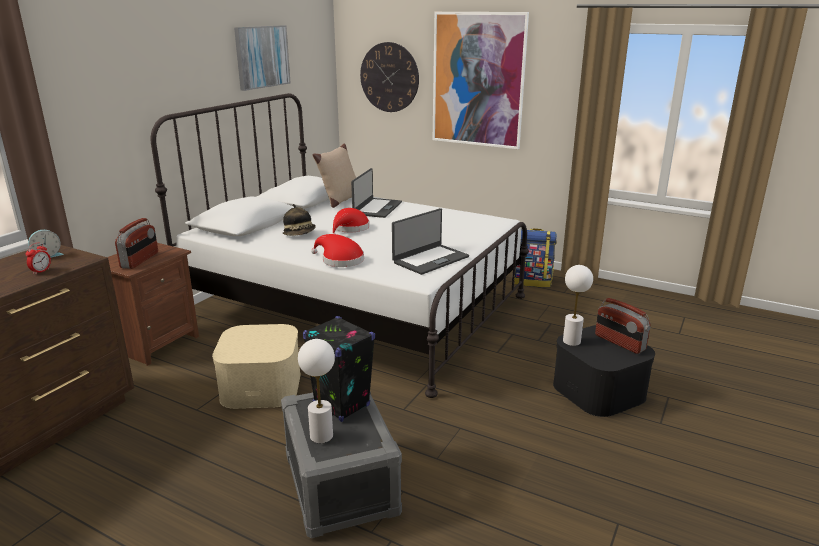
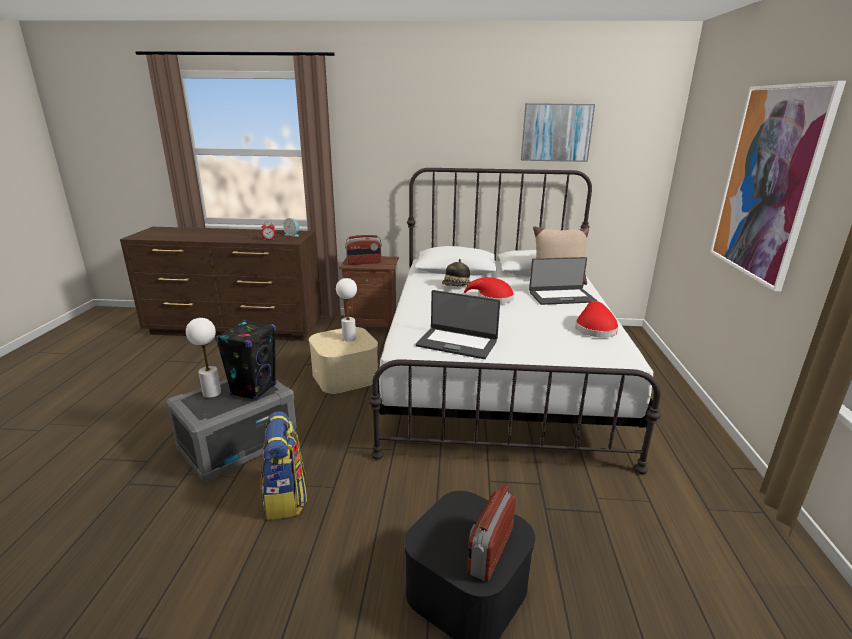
camera: 65 degrees right, 0 degrees up
(340, 260) = (417, 310): red hat -> red hat (594, 328)
(389, 77) = (703, 169): wall clock -> none
(532, 282) = (699, 473): backpack -> backpack (286, 497)
(571, 341) = (460, 503): white table lamp -> white table lamp (349, 338)

